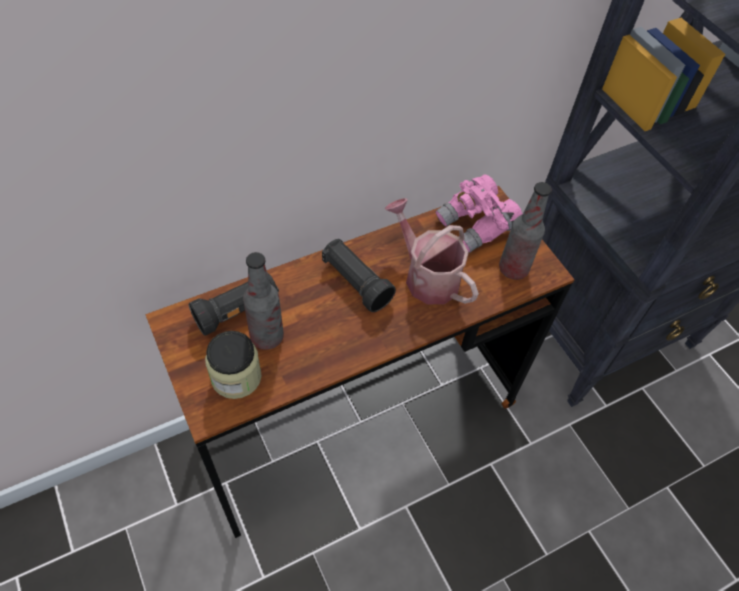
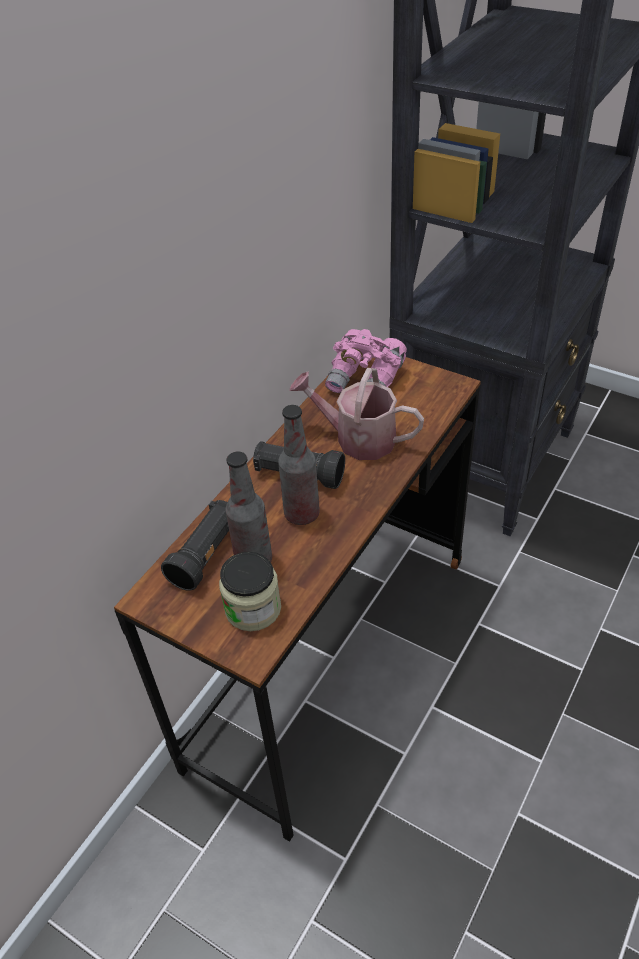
camera: 25 degrees left, 10 degrees down
(513, 269) = (425, 397): bottle -> bottle (302, 514)

